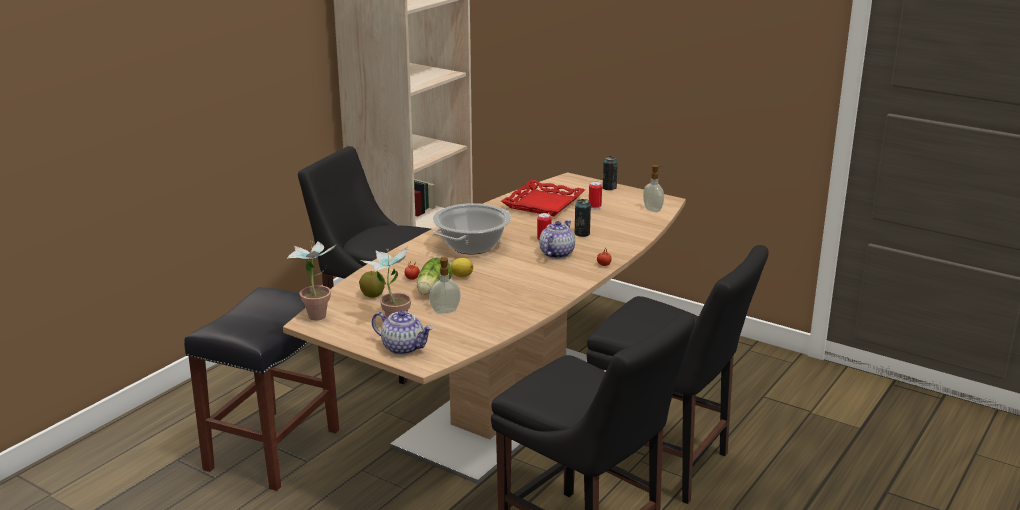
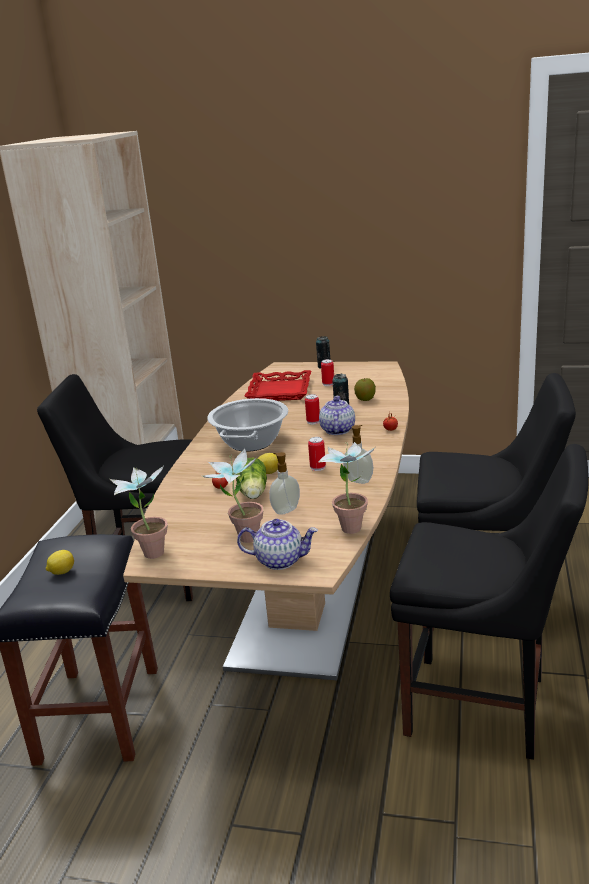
camera: 20 degrees left, 0 degrees up
(255, 315) = (62, 572): none -> lemon
(372, 295) = (195, 514): apple -> apple (365, 399)
(484, 336) = (351, 524): none -> potted plant
(506, 282) = (318, 467): none -> can
(653, 209) = (380, 375): soap dispenser -> soap dispenser (359, 480)

